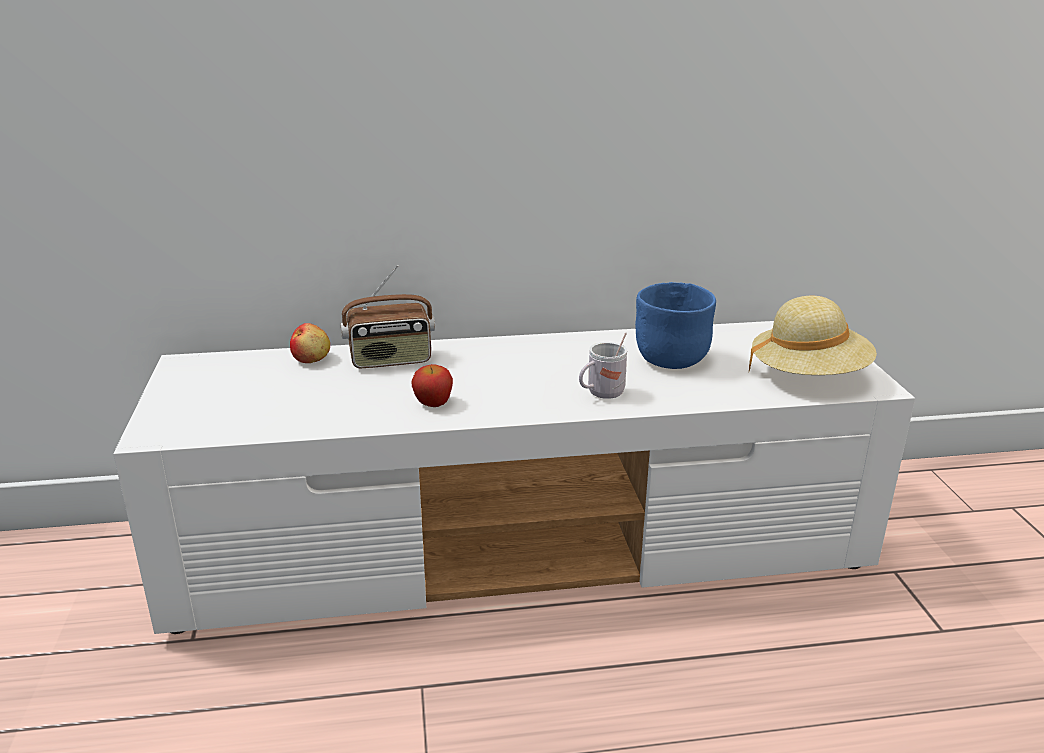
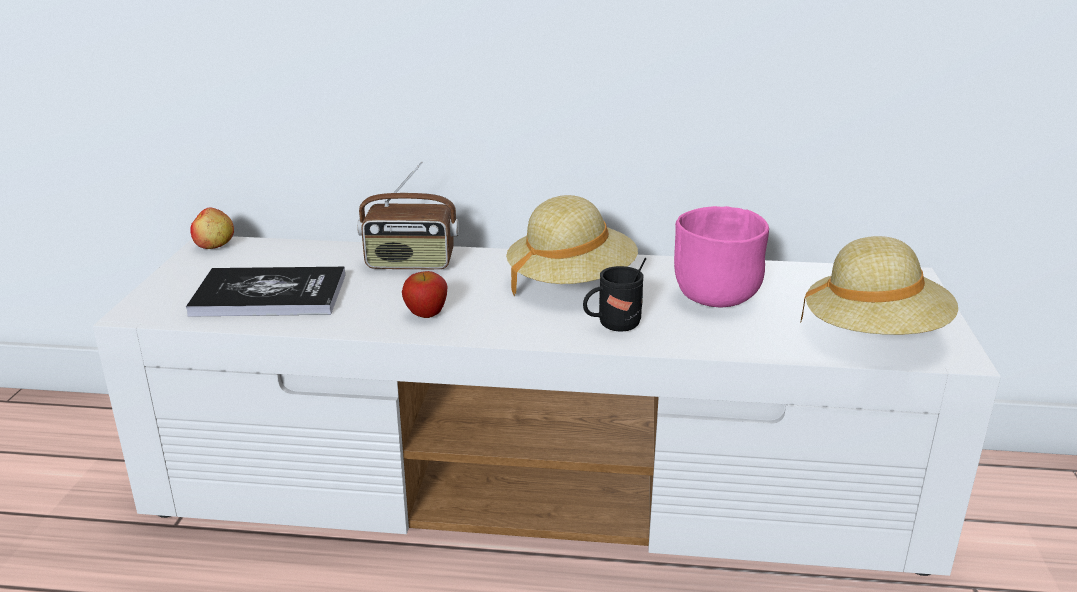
camera: 15 degrees right, 0 degrees up
(275, 403) = (269, 295): none -> book
(312, 359) = (333, 254): apple -> apple (215, 245)
(544, 361) = (571, 282): none -> beige hat
(601, 394) = (613, 326): white mug -> black mug
(670, 360) = (714, 296): blue bowl -> pink bowl

